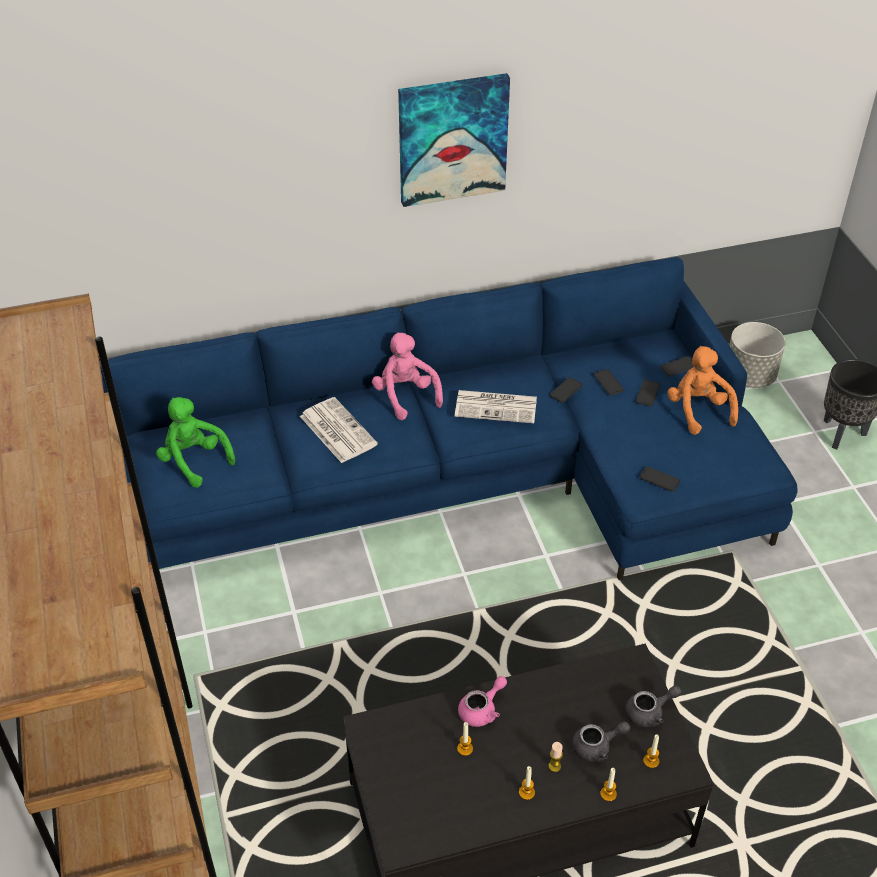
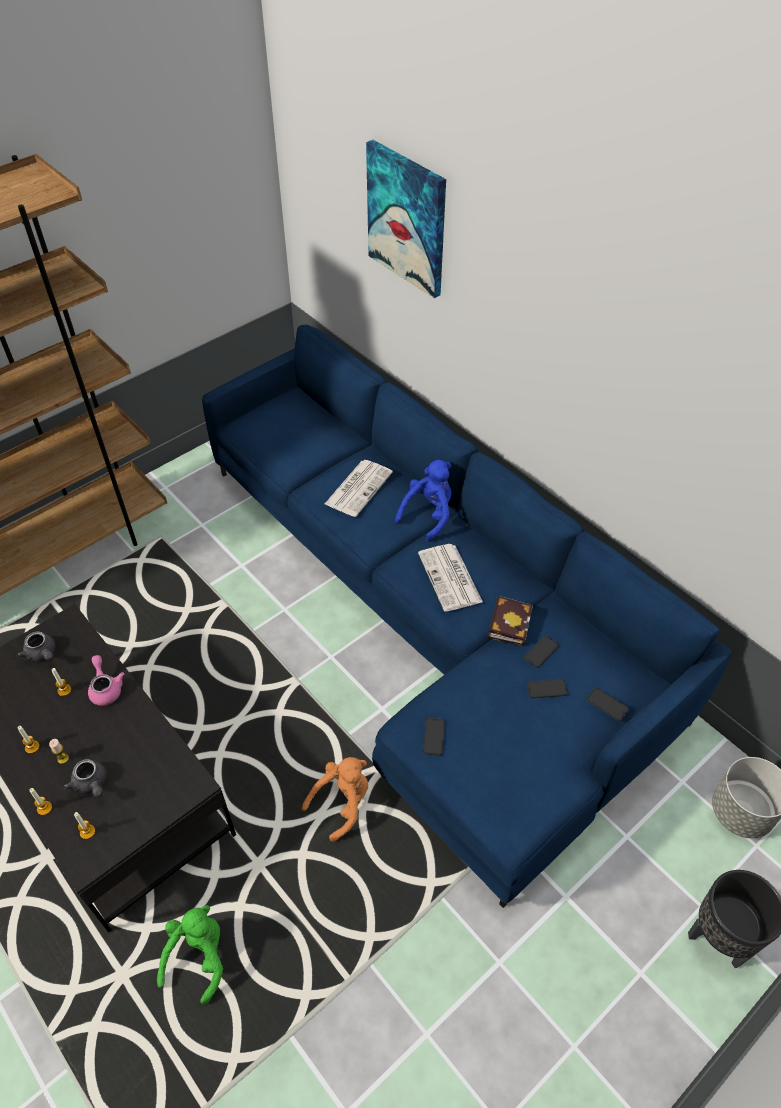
camera: 65 degrees right, 5 degrees up
(194, 460) = (283, 425): green plush toy -> green plush toy (198, 956)
(405, 396) = (428, 515): pink plush toy -> blue plush toy
(452, 139) = (566, 336): picture -> picture (407, 219)
(482, 710) = (106, 688): pink teapot -> pink teapot turned 135 degrees counterclockwise
(566, 390) = (509, 622): phone -> book
(649, 712) = (140, 814): grey teapot -> grey teapot (42, 654)
(698, 410) = (553, 742): orange plush toy -> orange plush toy (342, 803)

